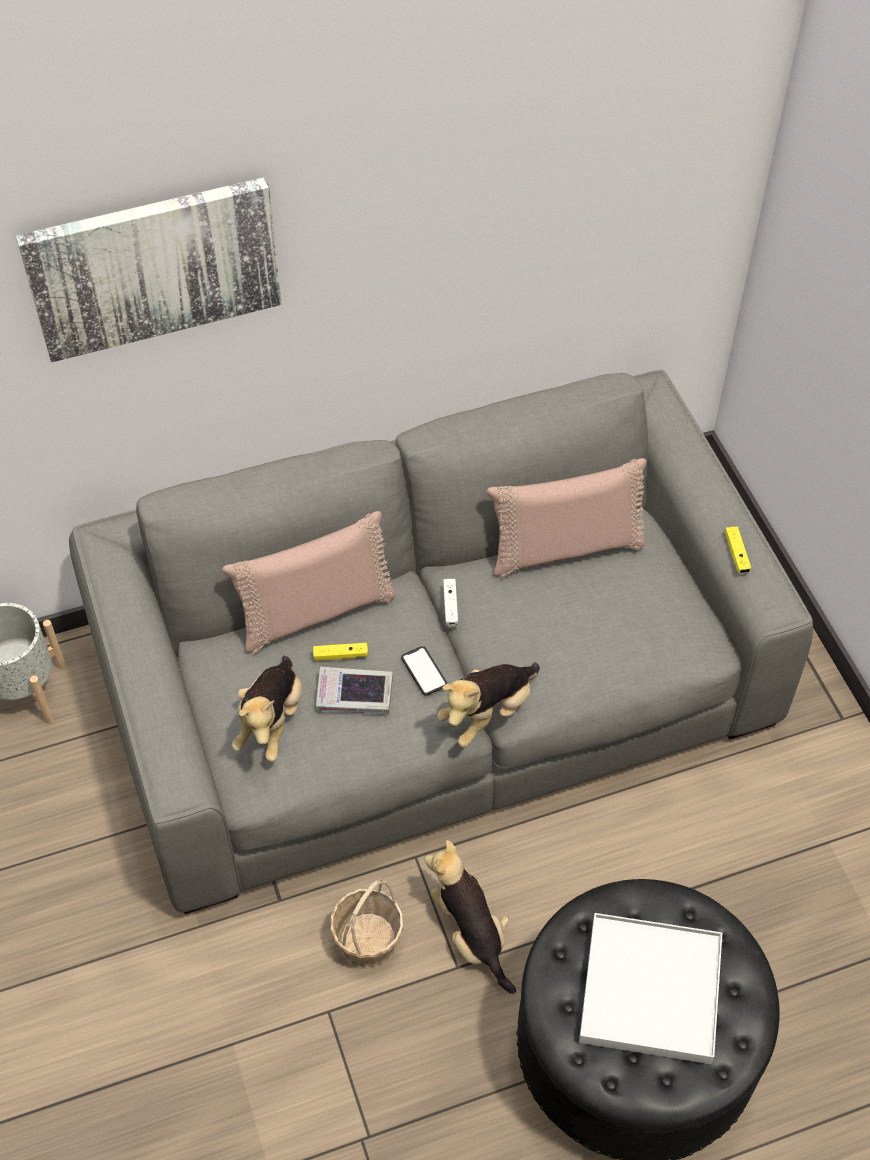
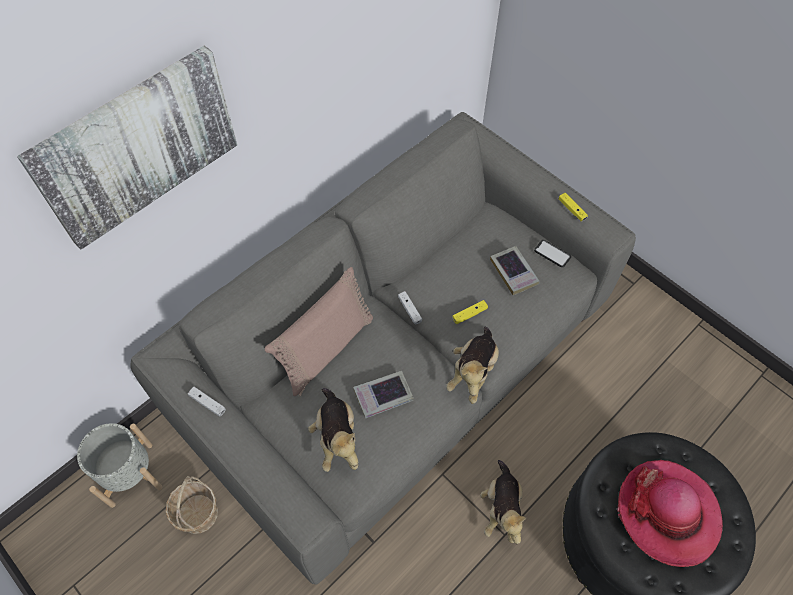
camera: 25 degrees left, 5 degrees up
(133, 612) = (207, 403): none -> white game controller
(340, 655) = (359, 372): yellow game controller -> yellow game controller (469, 314)
(367, 941) = (442, 544): basket -> basket (197, 514)
(424, 671) = (418, 361): phone -> phone (552, 254)
(471, 933) = (501, 508): plush toy -> plush toy turned 120 degrees counterclockwise
(565, 548) = (460, 244): beige pillow -> none
(616, 610) = (513, 272): none -> book
(650, 991) = (668, 513): white tray -> hat

